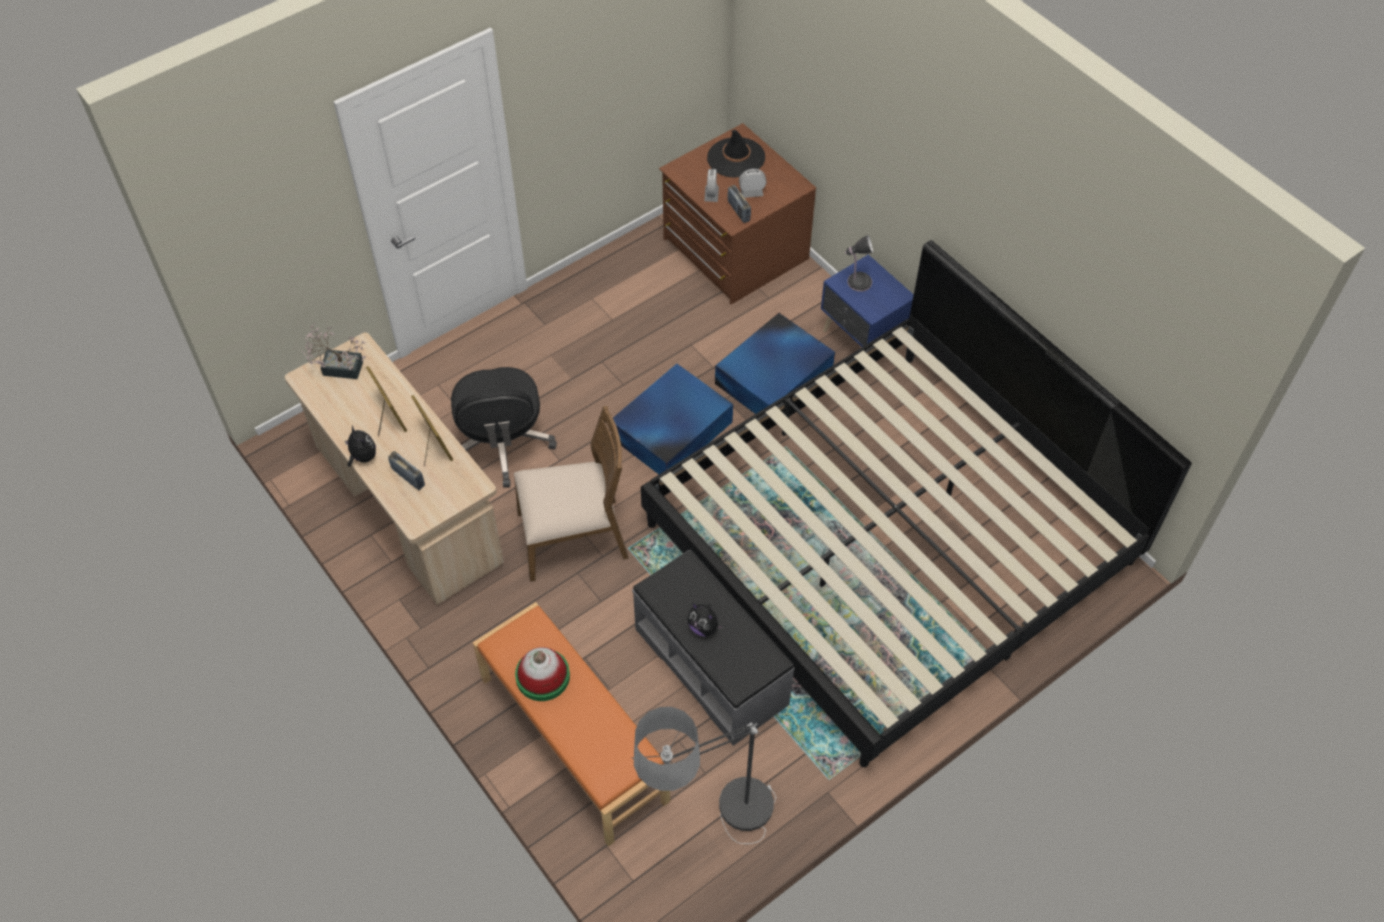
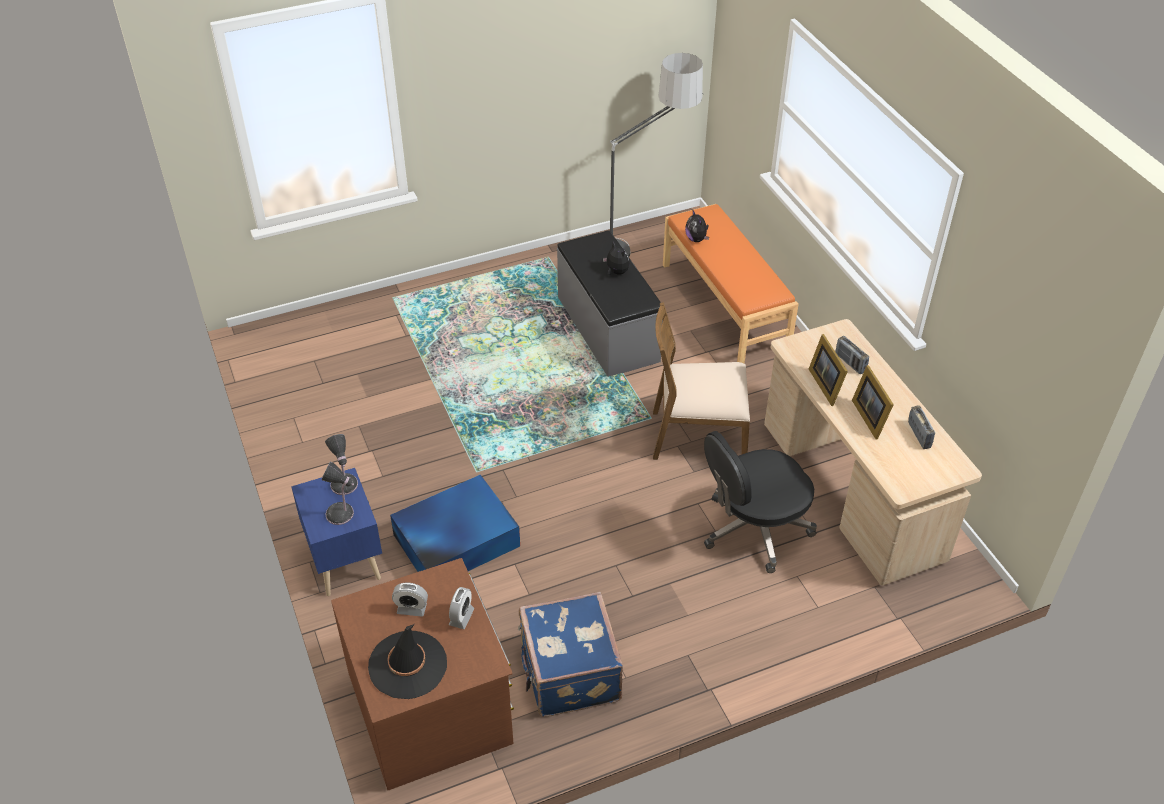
camera: 165 degrees left, 10 degrees down
(338, 367) = (924, 472): potted plant -> none
(362, 457) = (893, 386): plush toy -> plush toy (696, 239)
(502, 444) = (753, 529): black office chair -> black office chair turned 120 degrees counterclockwise
(543, 676) = (746, 269): hat -> none
(637, 292) = (568, 674): none -> blue suitcase
(670, 430) = (581, 509): blue storage box -> none
(738, 211) = (439, 587): radio -> radio (919, 435)
(870, 306) = (344, 486): none -> table lamp
(890, 542) = (424, 380): bed -> none

